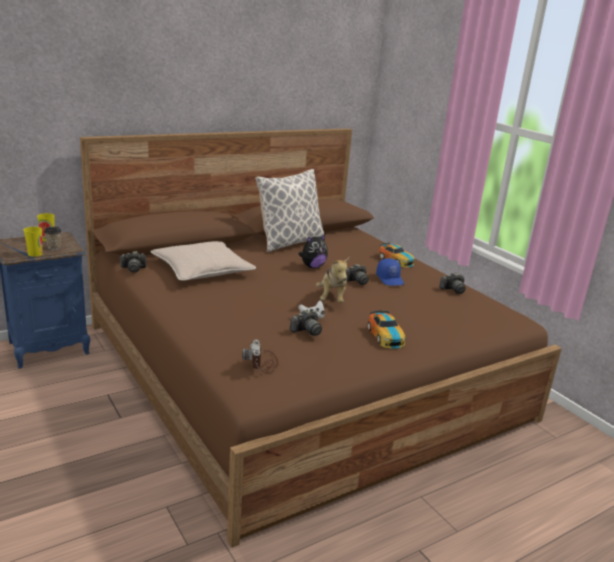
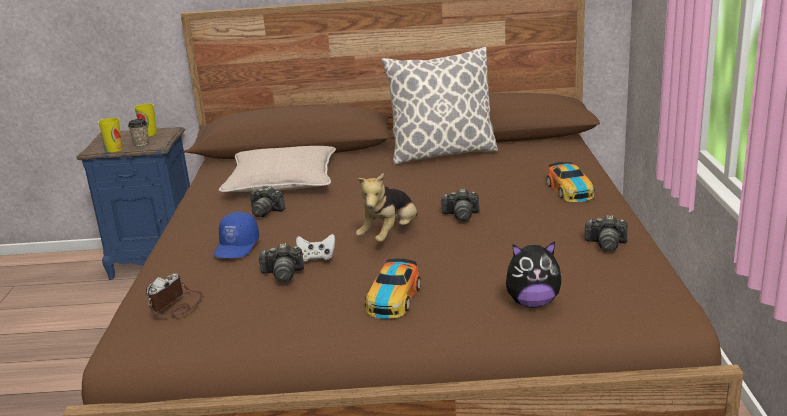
camera: 35 degrees right, 0 degrees up
(133, 268) = (206, 174): camera -> camera (266, 211)
(312, 266) = (429, 189): plush toy -> plush toy (532, 303)
(390, 279) = (519, 217): blue cap -> blue cap (237, 247)

